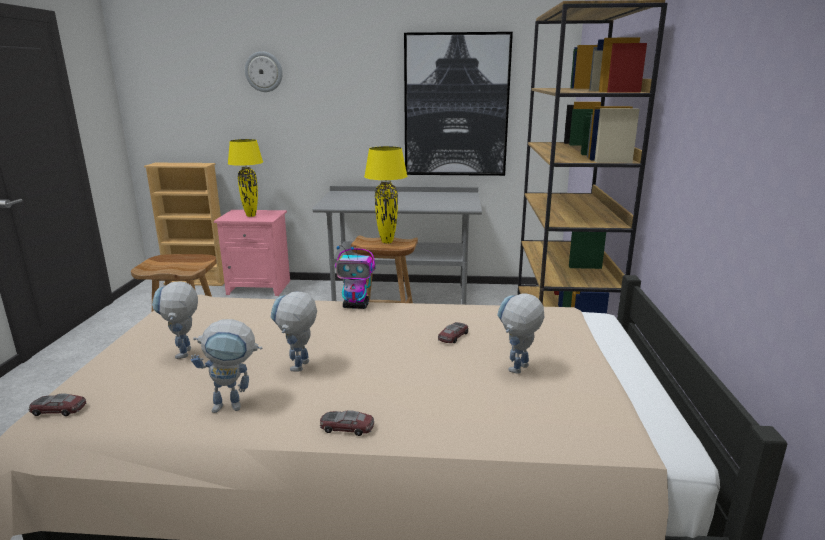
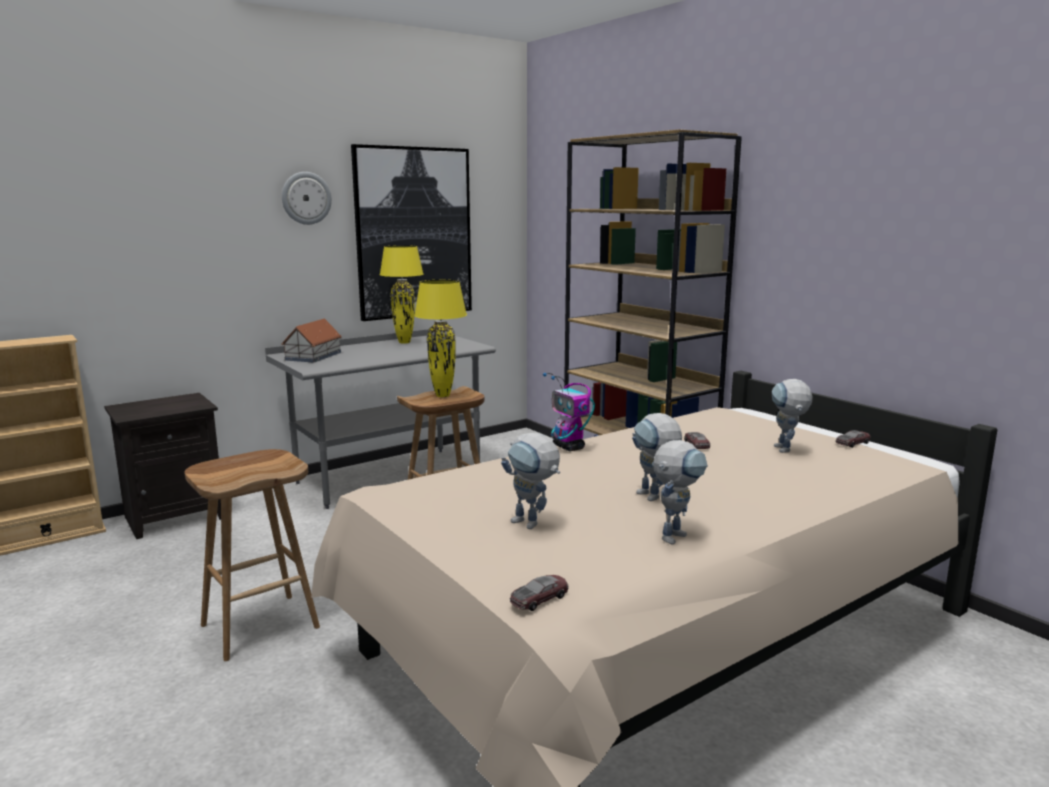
camera: 40 degrees left, 5 degrees down
(250, 215) = (162, 407): yellow table lamp -> yellow table lamp (404, 342)
(260, 287) = (176, 516): pink nightstand -> black nightstand
(264, 72) = (156, 191): wall clock -> wall clock (306, 198)
(347, 427) = (778, 514): toy car -> toy car (852, 443)
(350, 196) = (314, 356): none -> toy house
(356, 306) = (569, 447): toy robot -> toy robot turned 90 degrees clockwise

